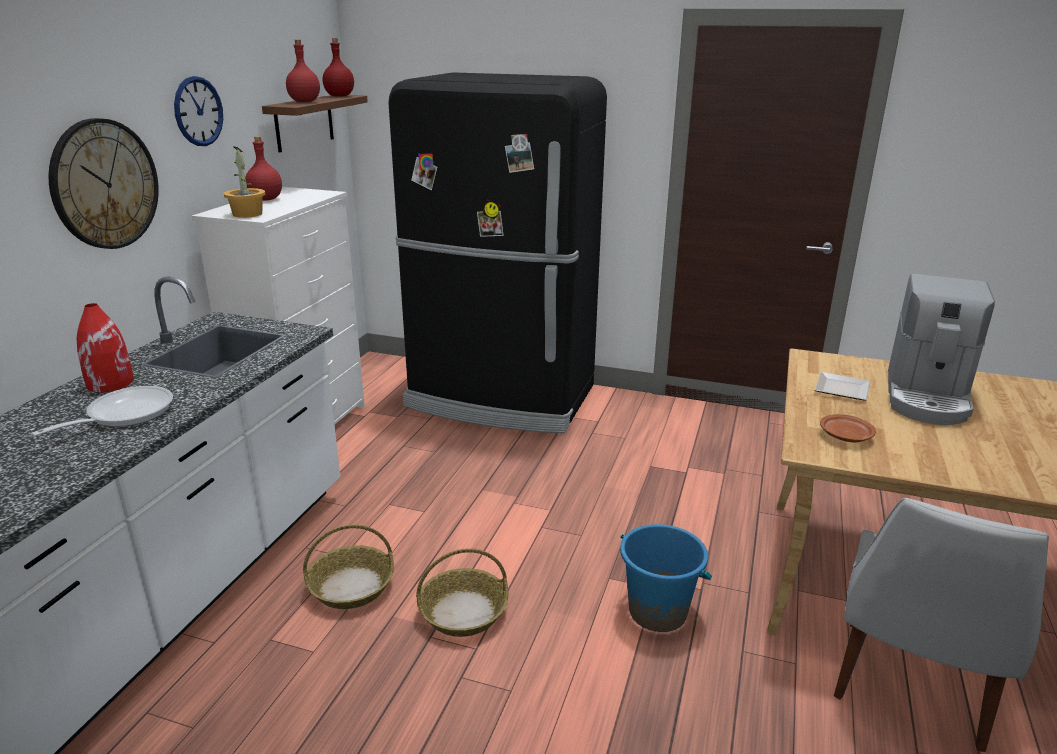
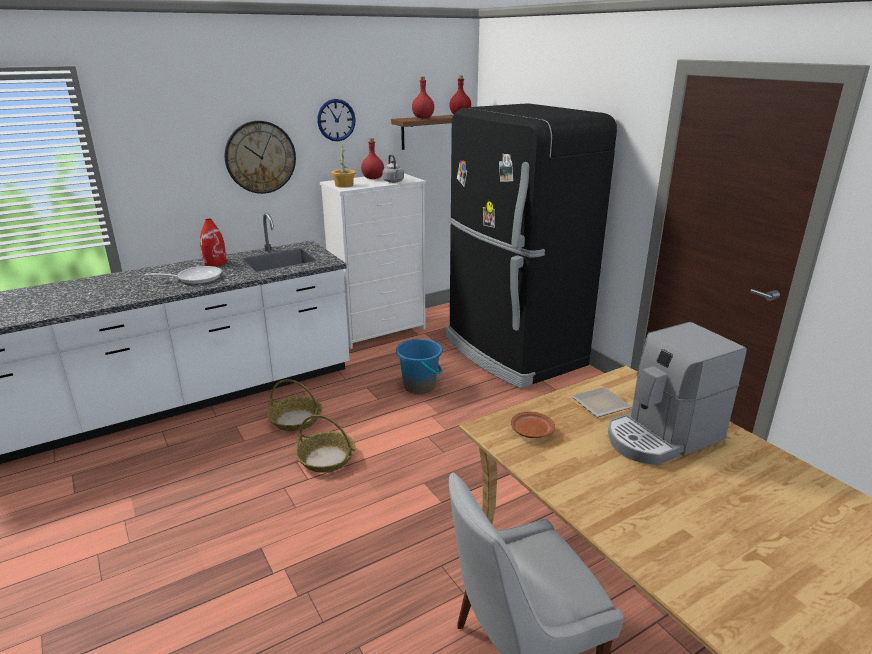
camera: 40 degrees right, 0 degrees up
(308, 199) = (393, 181): none -> grey kettle
(658, 612) = (424, 515): blue bucket -> blue bucket (420, 386)

